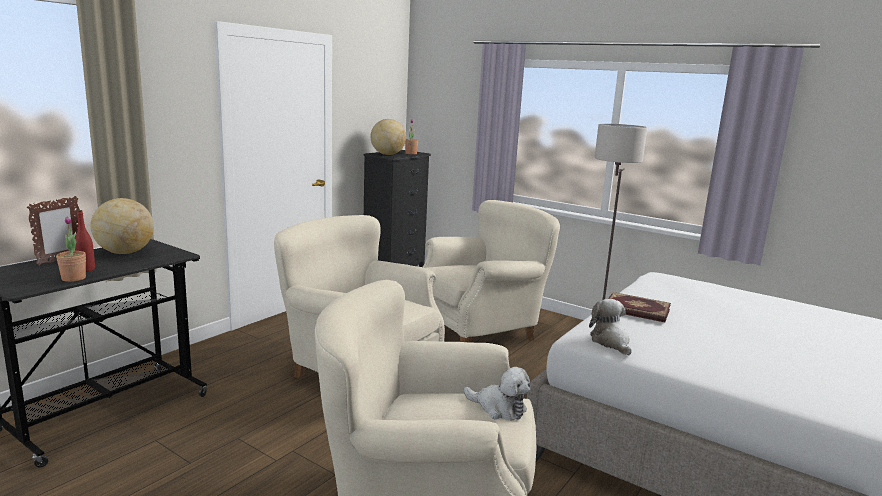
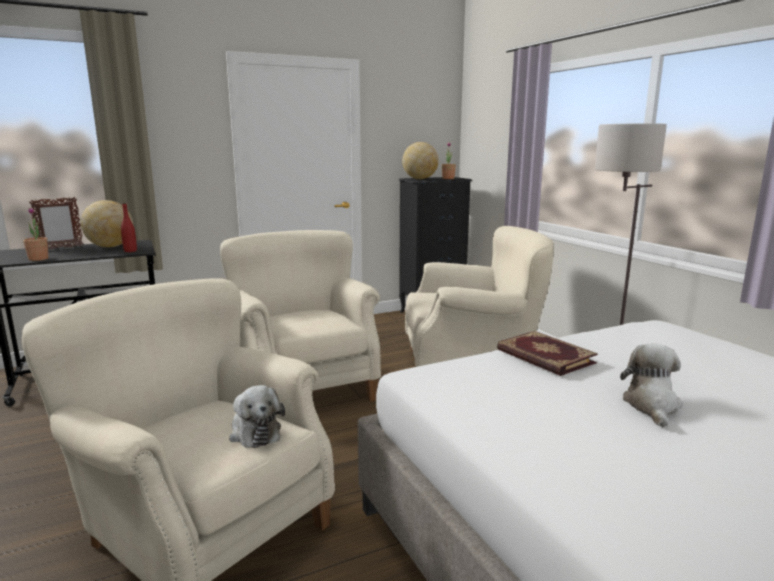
camera: 30 degrees right, 0 degrees up
(86, 269) = (59, 254): red bottle -> red bottle (130, 251)
(611, 342) = (444, 385): plush toy -> plush toy (652, 405)

